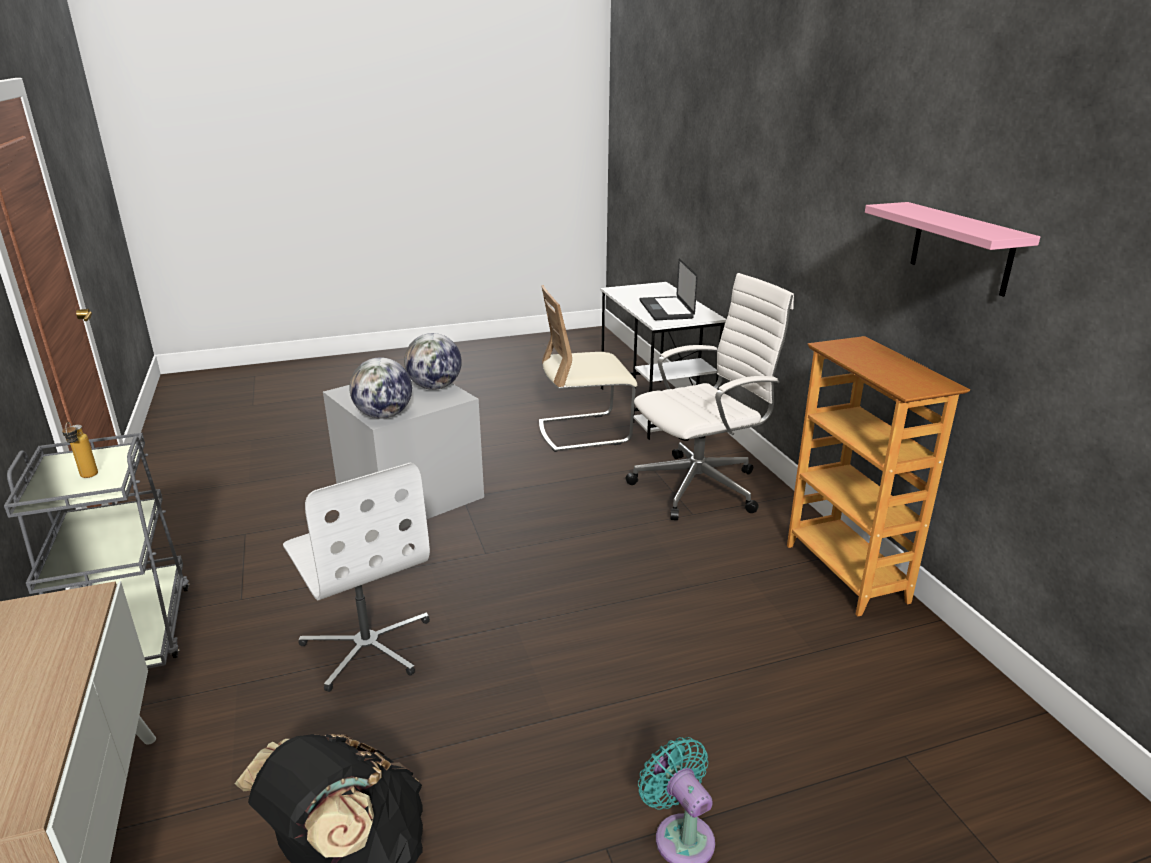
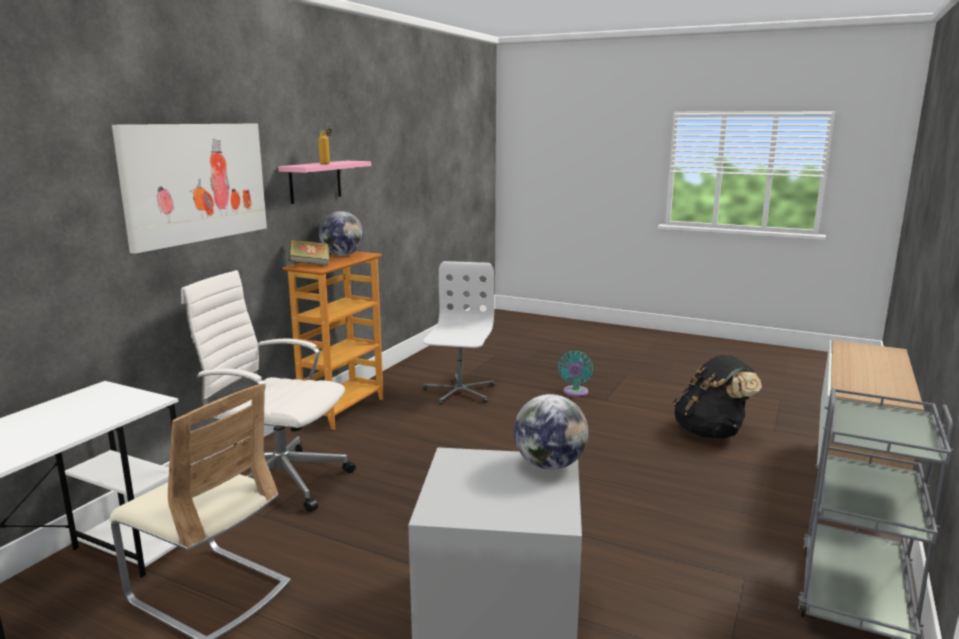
camera: 135 degrees left, 10 degrees down
(87, 478) = (877, 422): bottle -> bottle (327, 164)
(368, 645) = (653, 498): white office chair -> white office chair (459, 392)
(435, 387) = (451, 479): globe -> globe (342, 255)
(666, 309) = (85, 412): laptop -> none
(818, 189) = (196, 182): none -> picture
(862, 348) = (310, 264): none -> book

